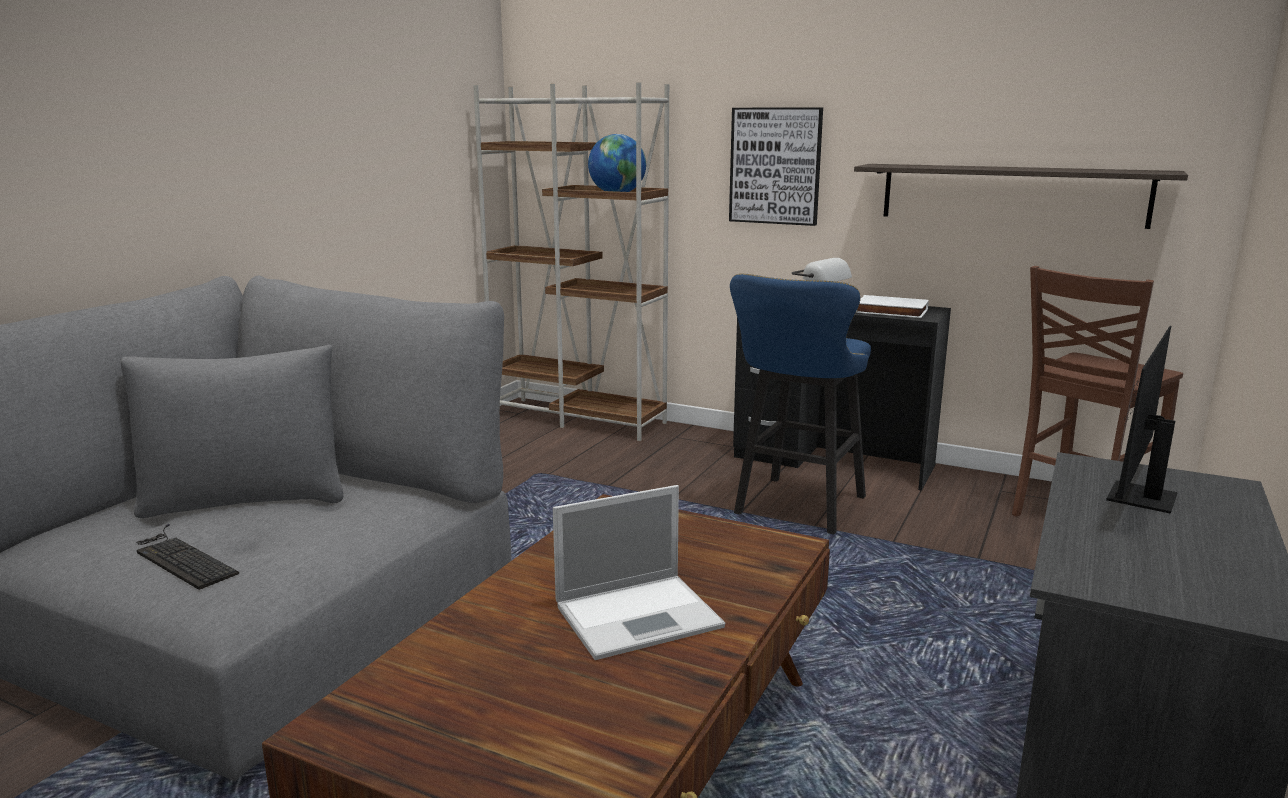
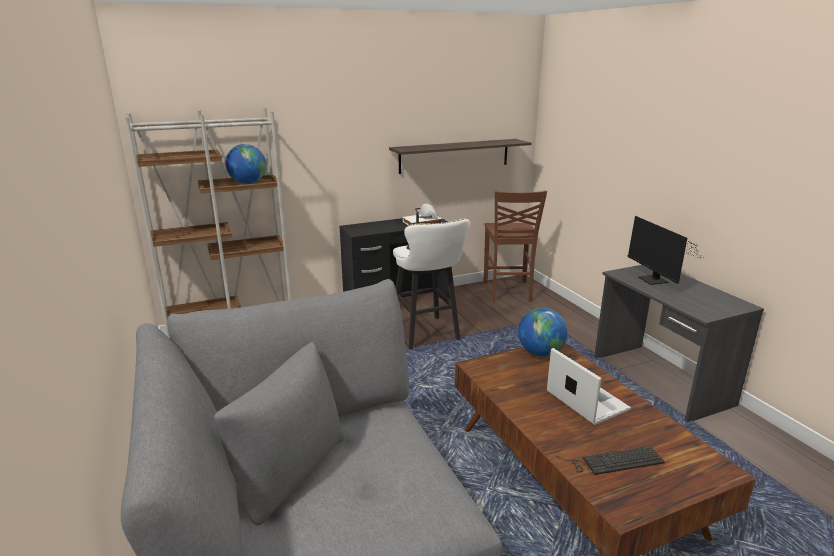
camera: 50 degrees left, 5 degrees up
(181, 558) = (371, 516): keyboard -> keyboard (613, 461)
(641, 615) = (585, 400): laptop -> laptop turned 45 degrees counterclockwise
(741, 539) = (540, 353): none -> globe
(775, 166) = (338, 153): picture -> none
(795, 511) = (427, 336): blue stool -> white stool

